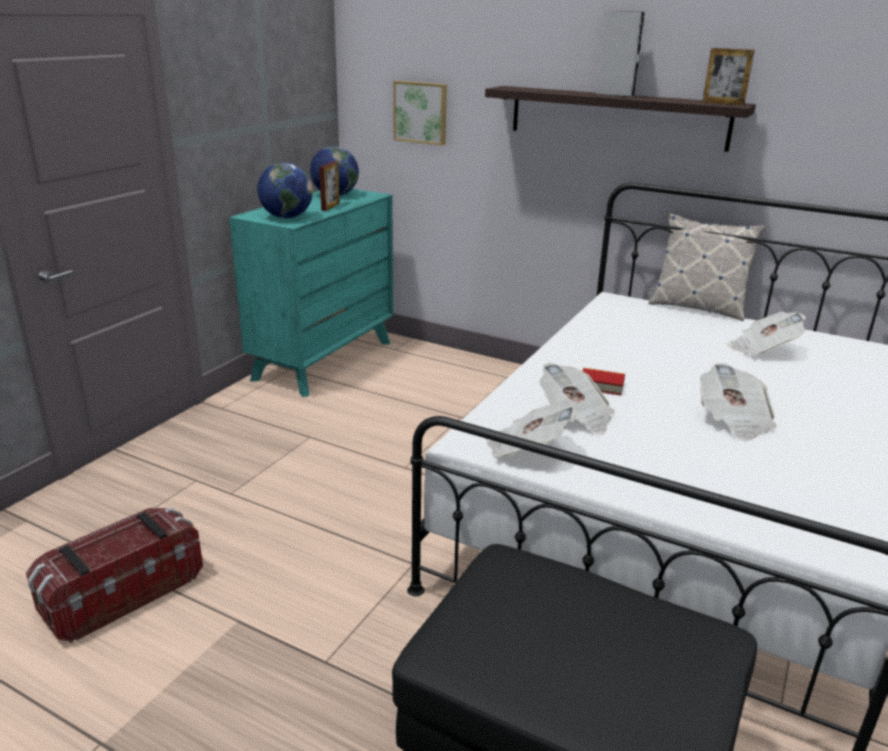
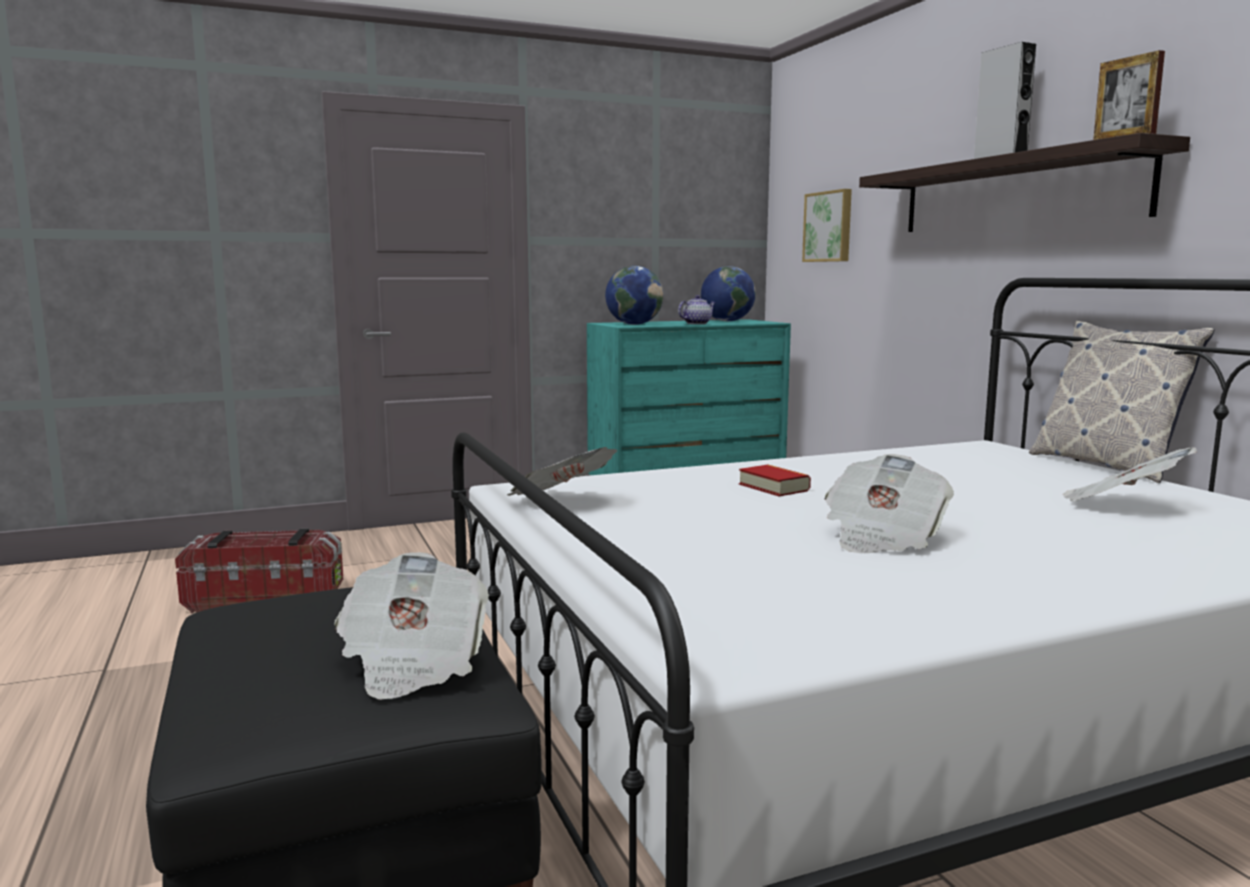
camera: 40 degrees right, 15 degrees down
(330, 207) = (697, 323): picture frame -> teapot
(575, 417) = (678, 497): newspaper -> newspaper (413, 663)

